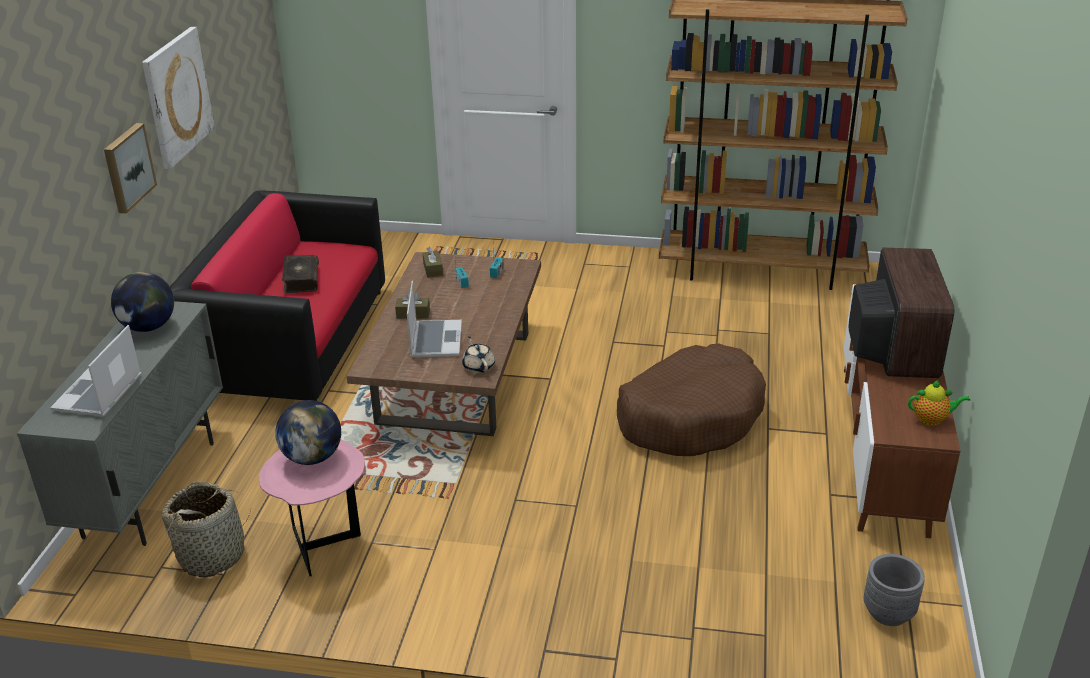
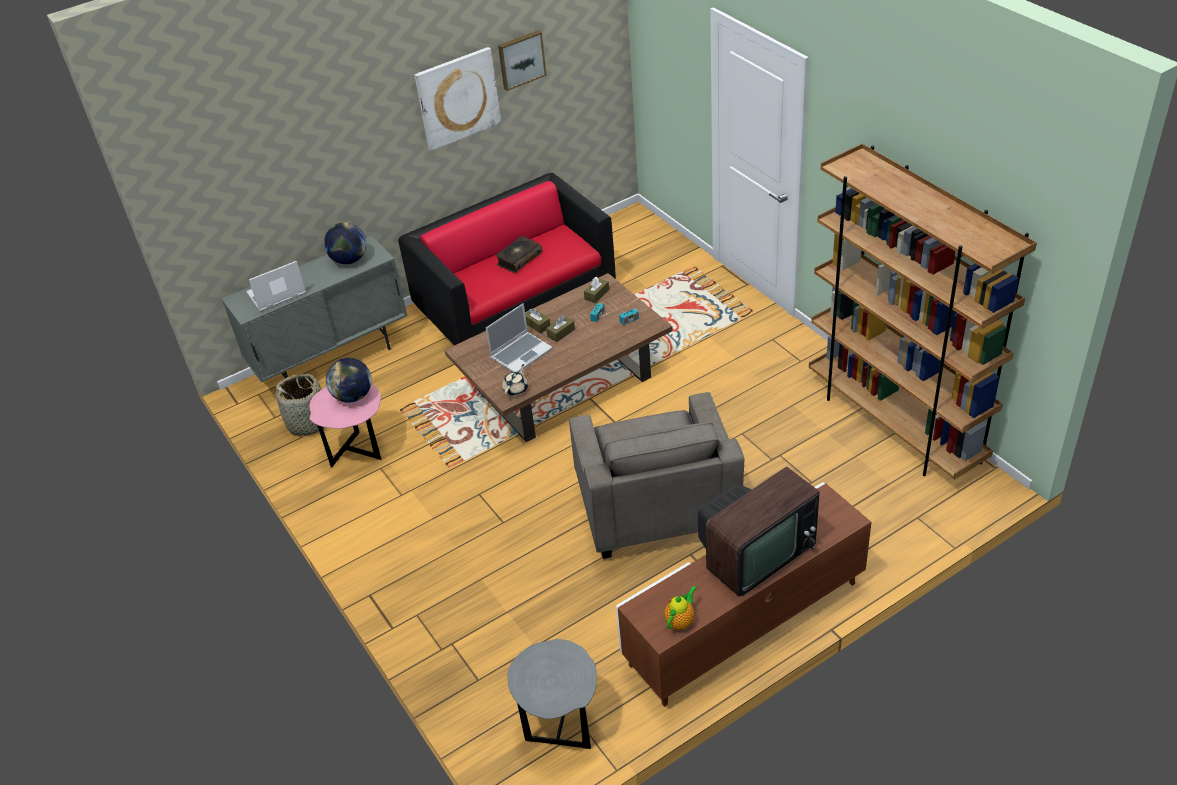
camera: 50 degrees right, 10 degrees up
(127, 167) = (381, 146): picture -> picture (521, 59)
(448, 309) = (561, 333): none -> brown tissue box
(690, 416) = (655, 510): brown dog bed -> grey armchair
(888, 613) = (560, 726): grey planter -> grey side table
(932, 420) = (680, 621): teapot -> teapot turned 105 degrees counterclockwise

